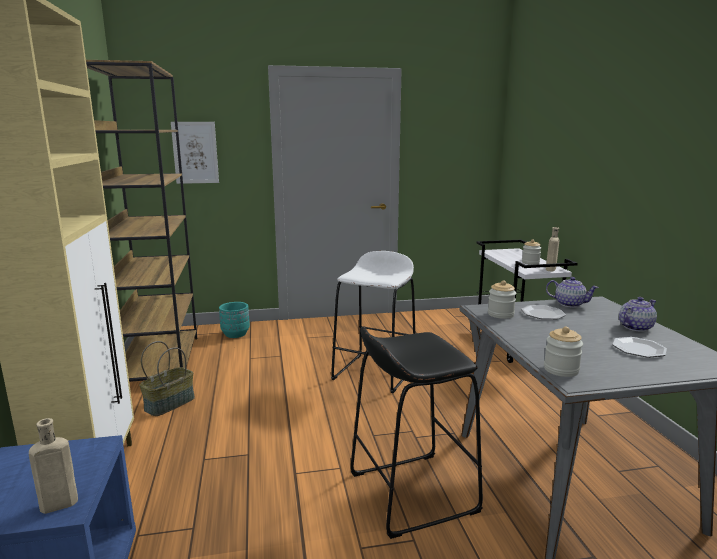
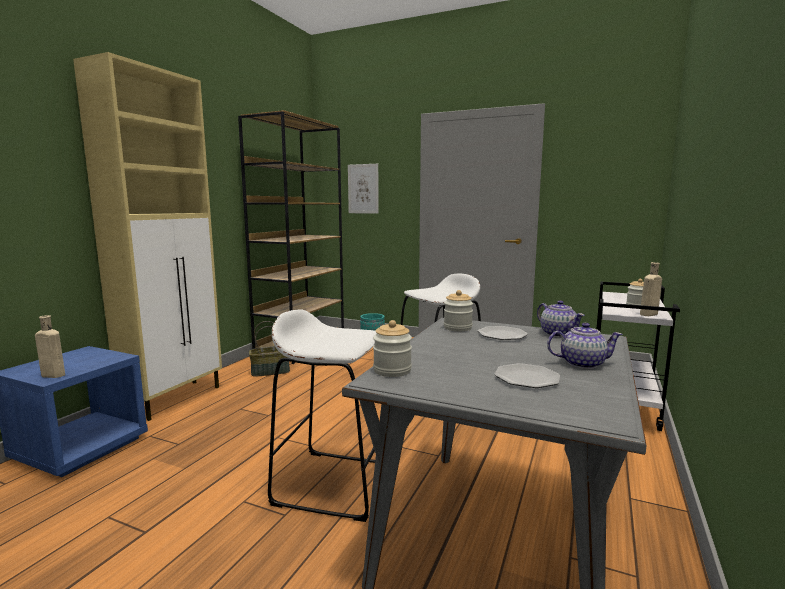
camera: 35 degrees right, 5 degrees down
(412, 492) = (335, 483): black stool -> white stool

